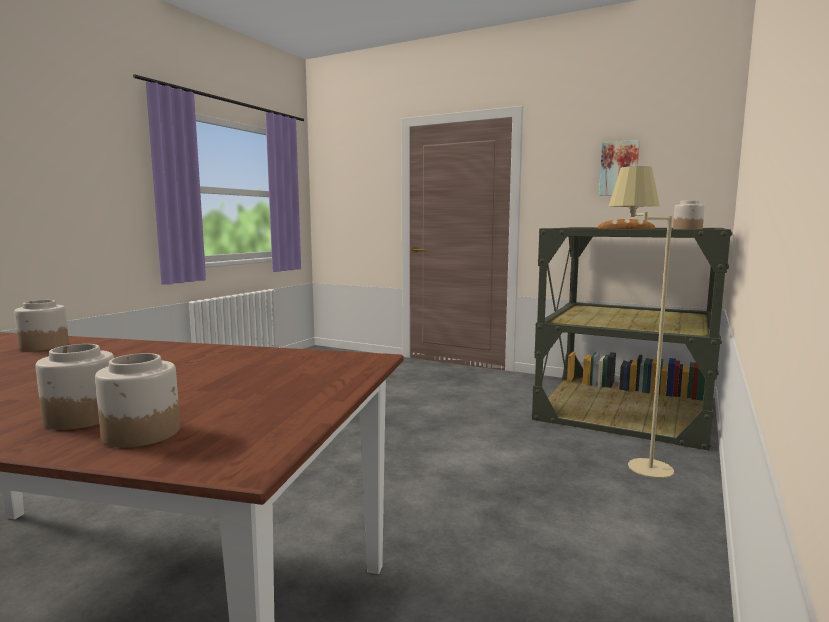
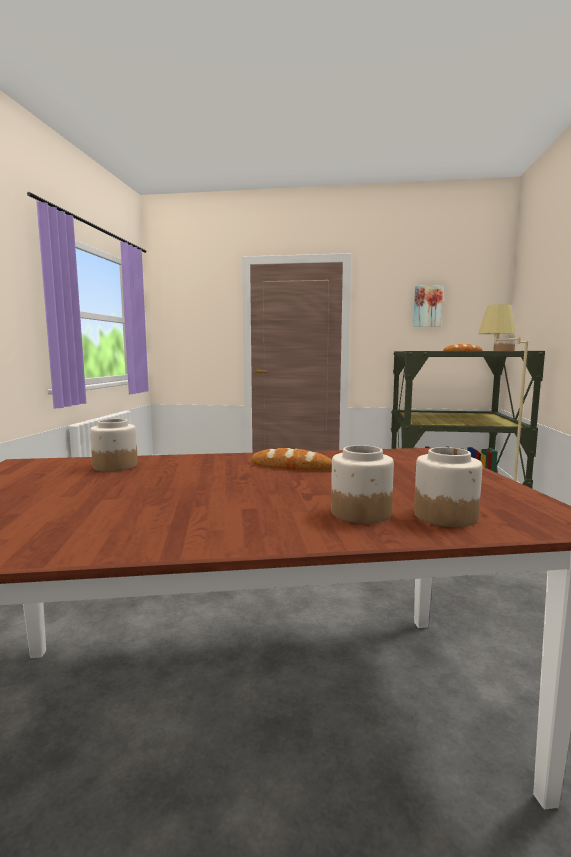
camera: 20 degrees left, 0 degrees up
(179, 361) = (292, 466): none -> bread

